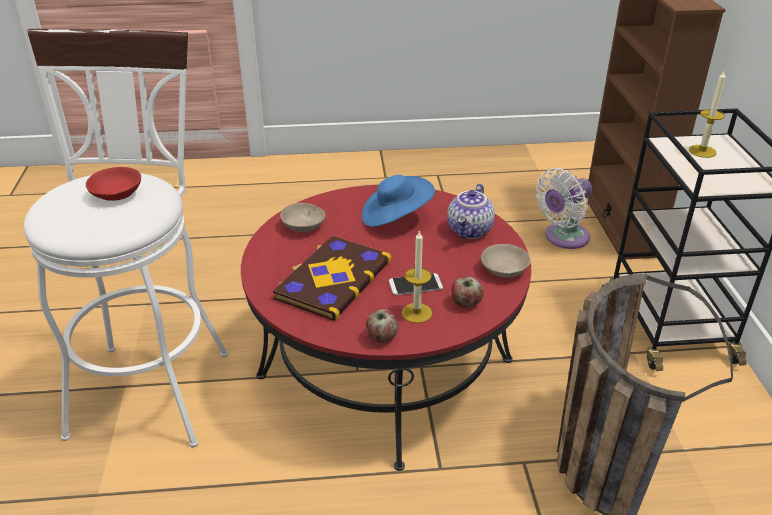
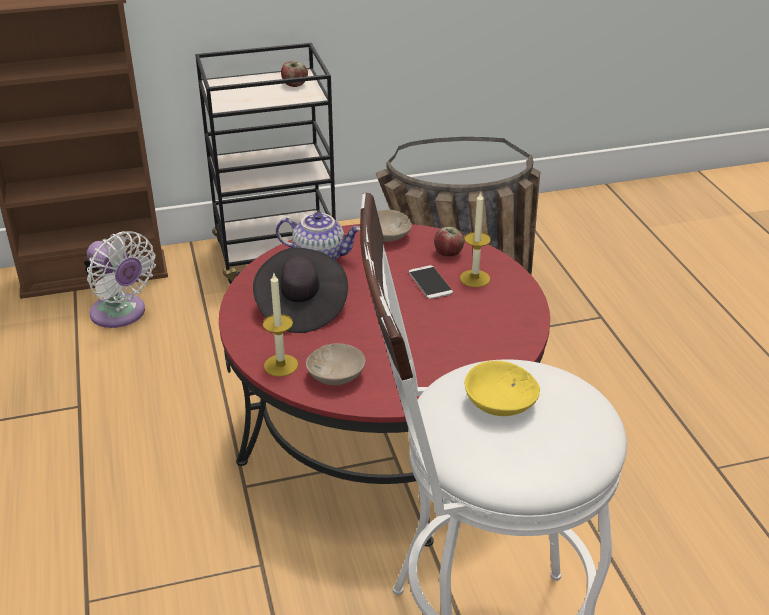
camera: 100 degrees left, 0 degrees up
(117, 193) = (497, 403): red bowl -> yellow bowl
(332, 279) = (440, 336): book -> none
(382, 337) = (520, 294): apple -> apple (294, 85)
(395, 217) = (300, 307): blue hat -> black hat
(702, 151) = (240, 92): candle -> candle (281, 365)

